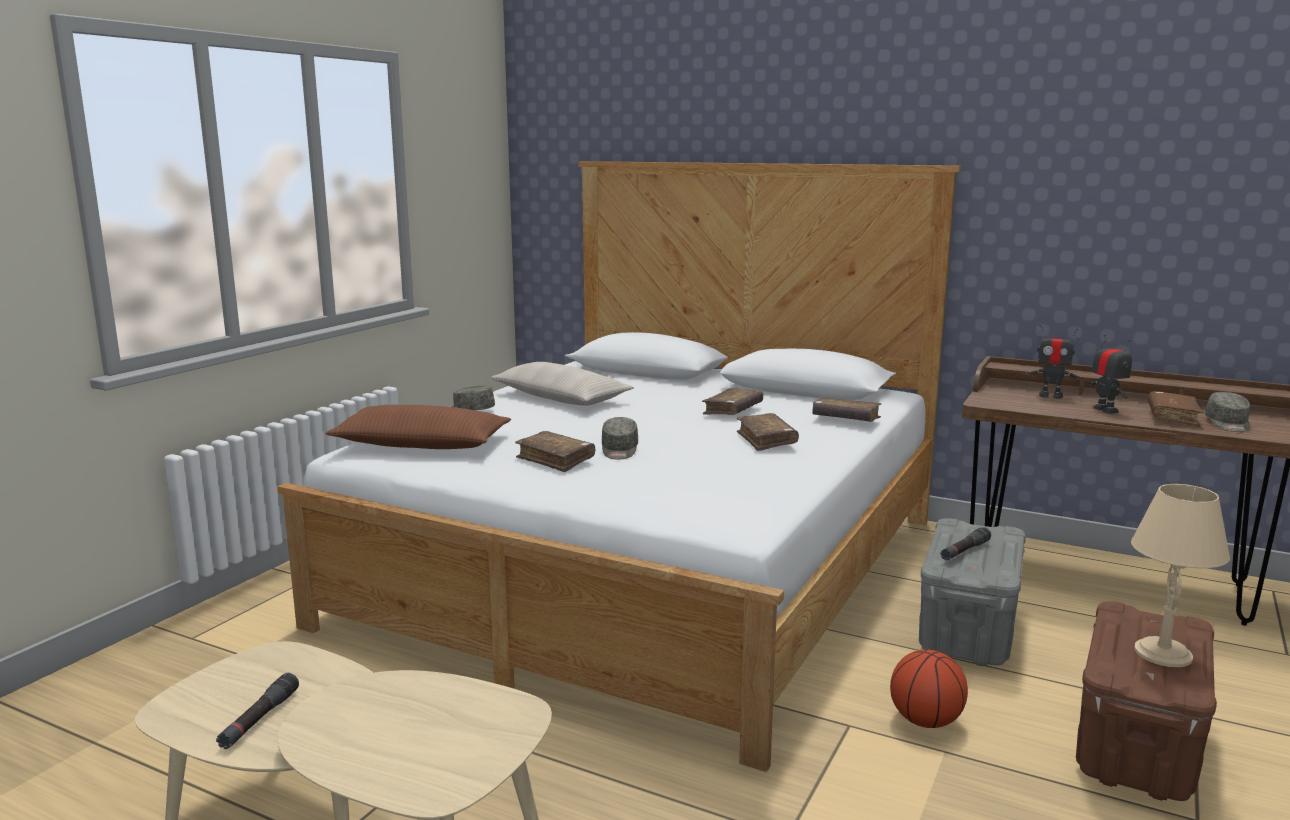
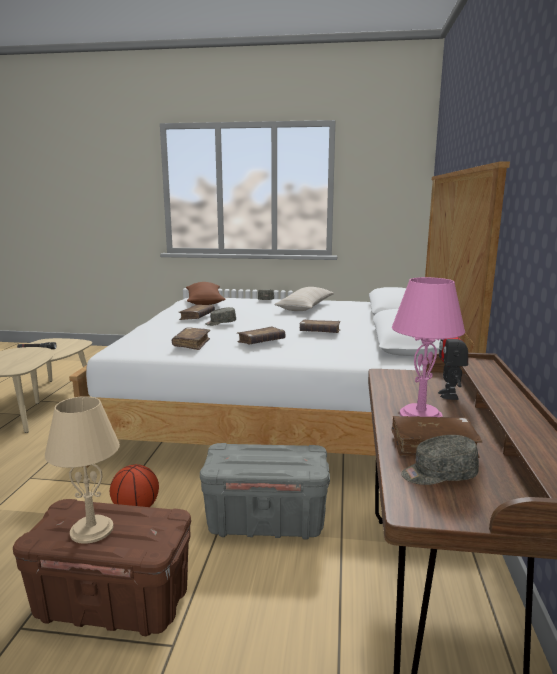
camera: 70 degrees right, 0 degrees up
(845, 419) = (332, 354): brown book -> brown book (191, 344)
(964, 551) = (254, 454): black flashlight -> none
(1105, 410) = (420, 415): toy robot -> pink table lamp

